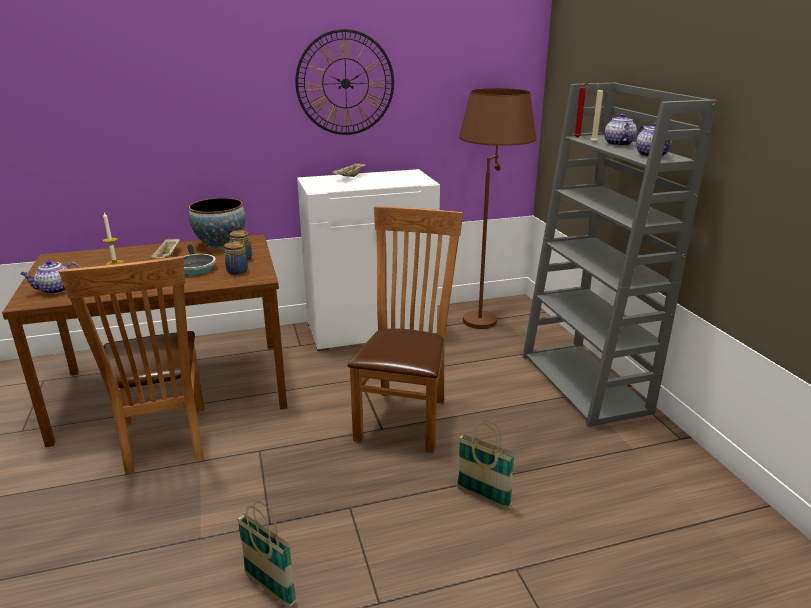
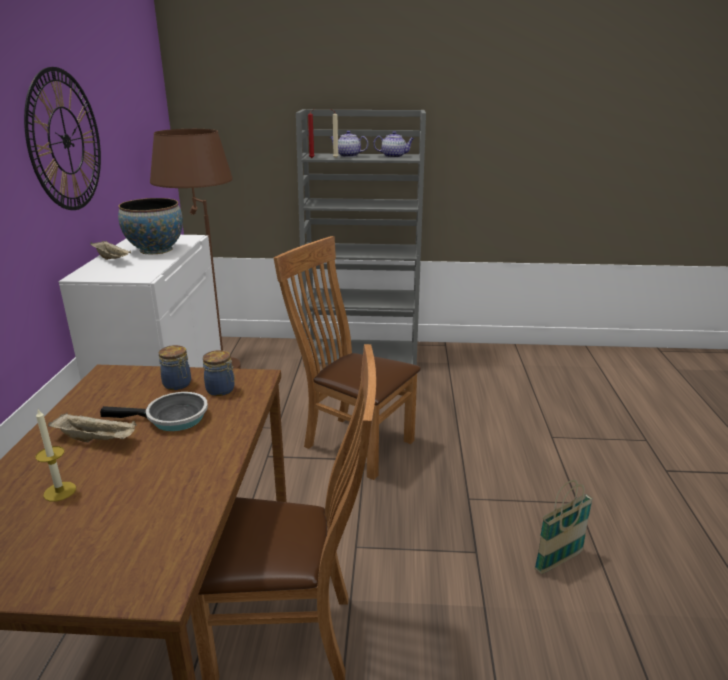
camera: 70 degrees left, 0 degrees up
(55, 290) = (127, 556): teapot -> none
(221, 244) = (97, 395): bowl -> bowl (155, 250)
(483, 497) = (478, 431): basket -> none

